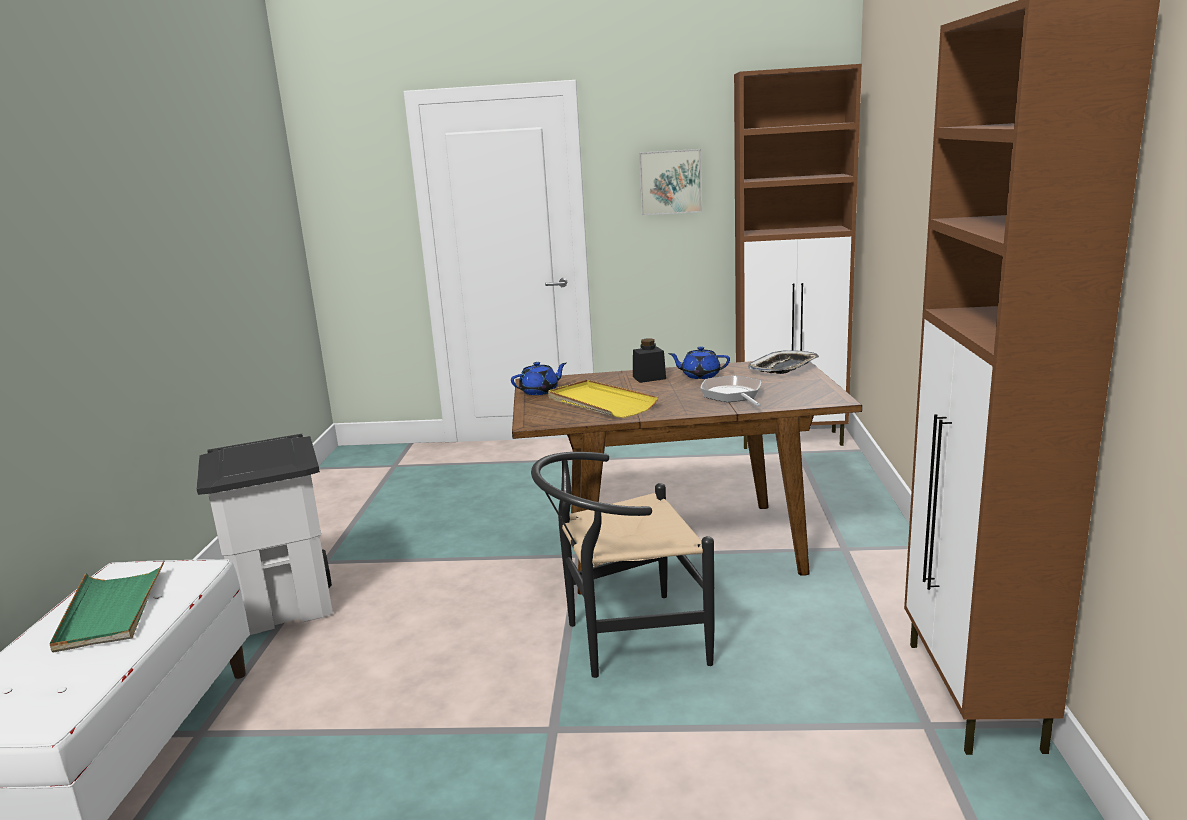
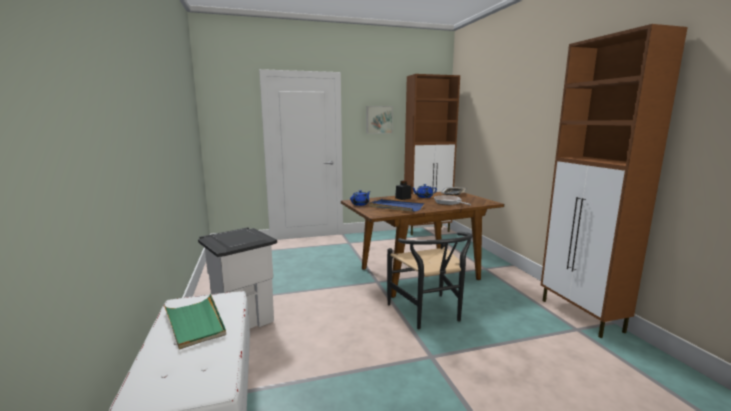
camera: 20 degrees left, 5 degrees down
(600, 403) = (395, 207): yellow tray -> blue tray
(624, 640) = (429, 314): black chair -> black chair turned 75 degrees counterclockwise

